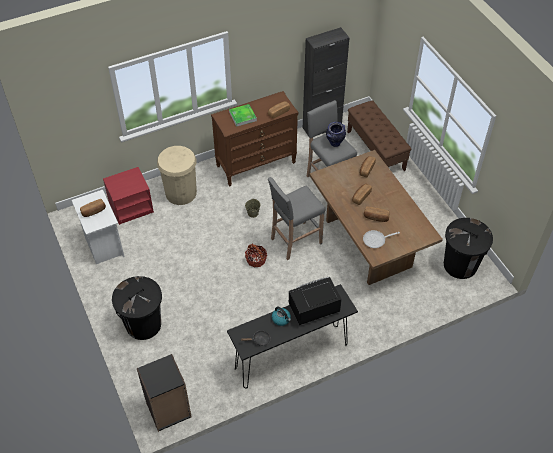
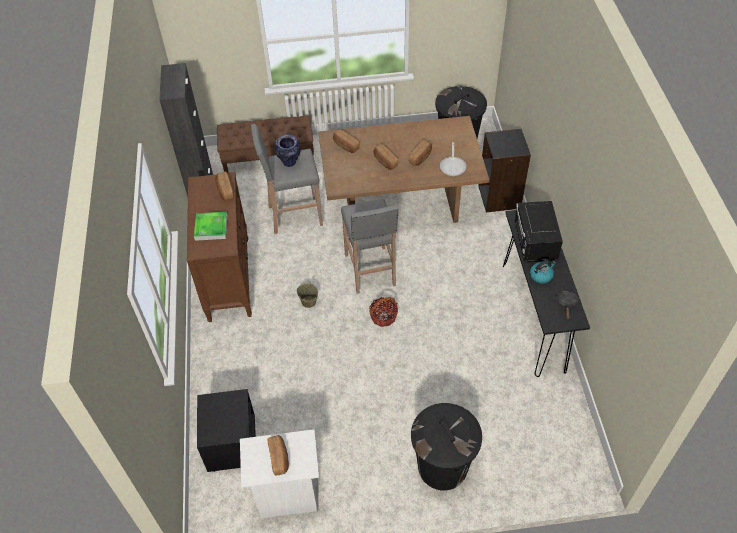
camera: 70 degrees left, 0 degrees up
(131, 207) = (231, 443): red nightstand -> black nightstand
(168, 410) = (580, 462): black bookcase -> black bookcase (500, 197)
(181, 193) = (235, 374): beige trash can -> none

